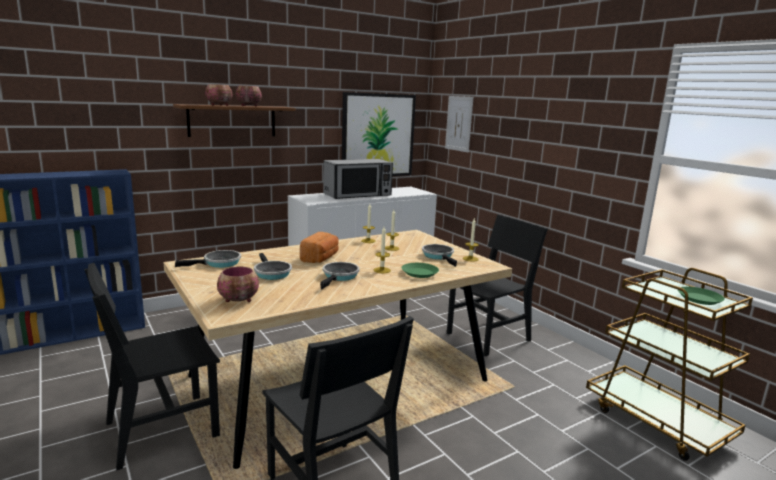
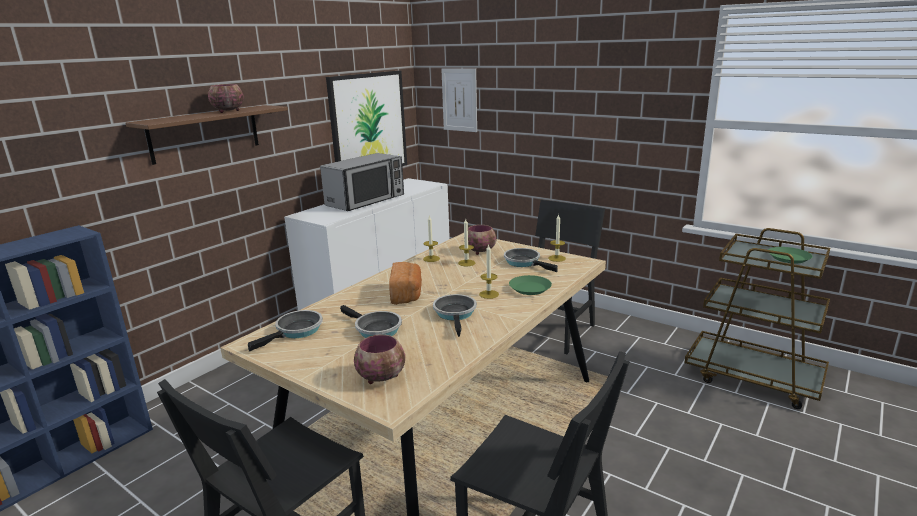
camera: 20 degrees left, 5 degrees up
(220, 105) = (194, 116): bowl -> bowl (481, 251)

